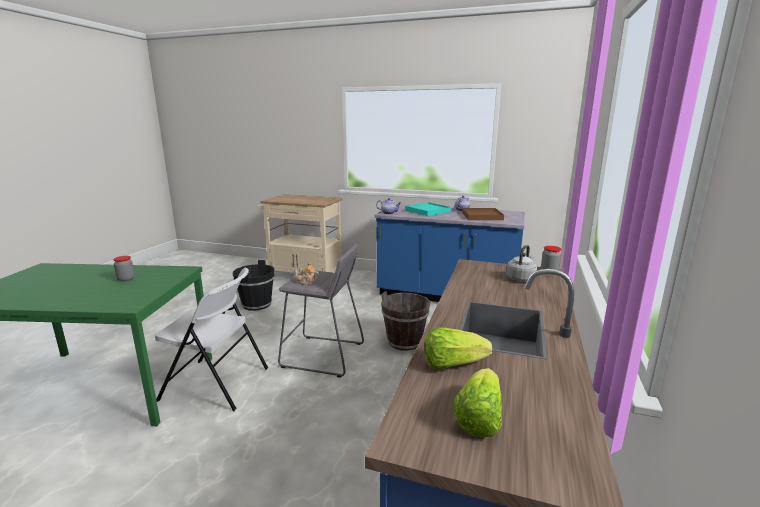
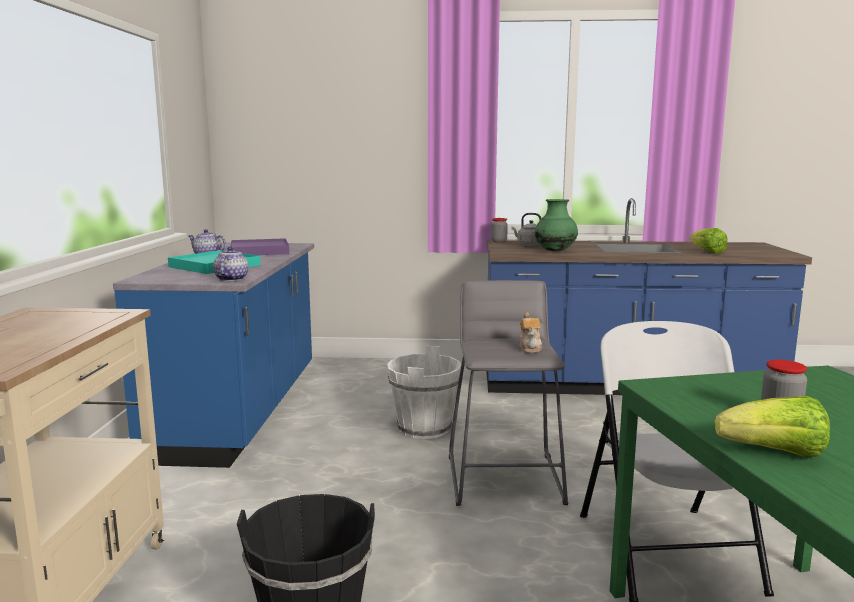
camera: 105 degrees left, 5 degrees down
(405, 342) = (424, 428): brown bucket -> white bucket
(474, 281) = (555, 251): none -> green vase
(479, 418) = (746, 249): lettuce -> lettuce (774, 453)
(482, 216) = (259, 251): brown tray -> purple tray

